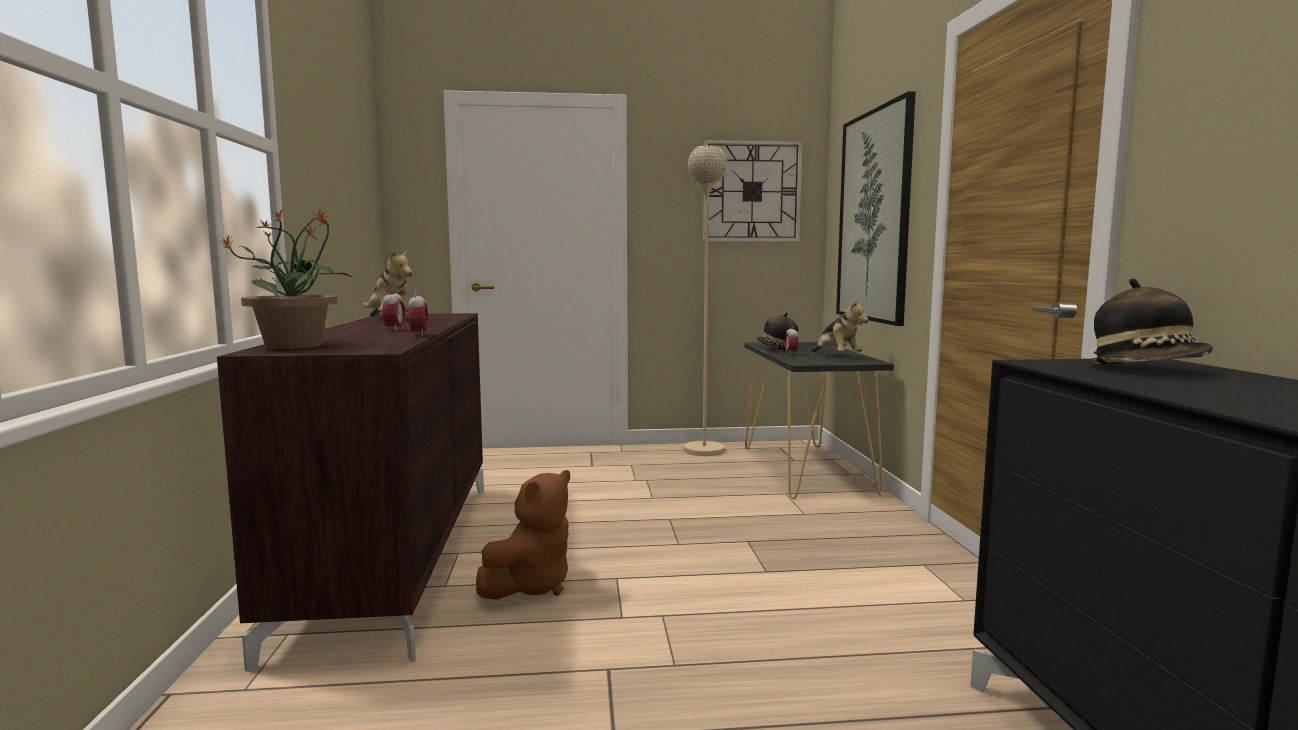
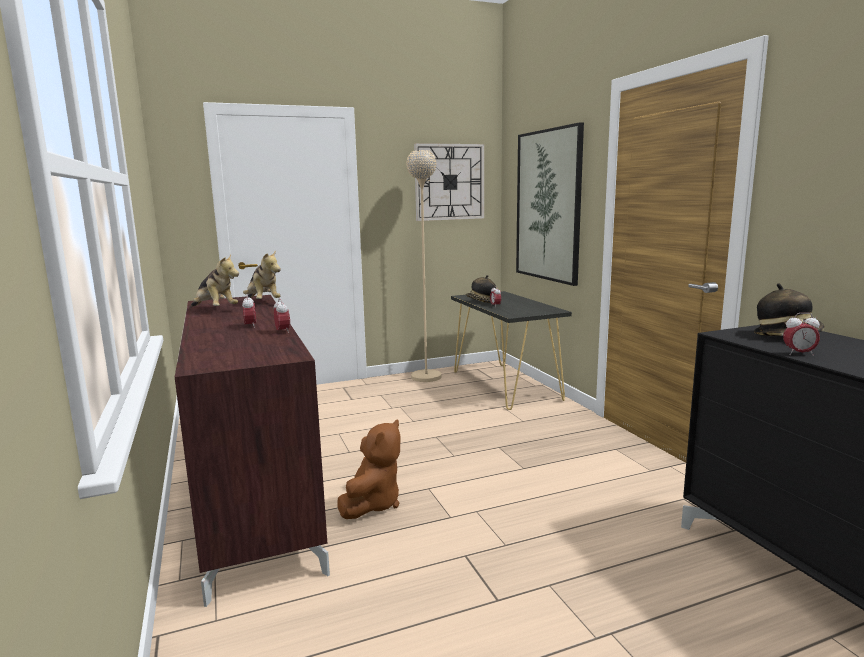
camera: 15 degrees left, 5 degrees up
(296, 345) = (212, 356): potted plant -> none
(836, 356) = (528, 306): plush toy -> plush toy (263, 302)
(1135, 385) = (799, 354): none -> alarm clock

